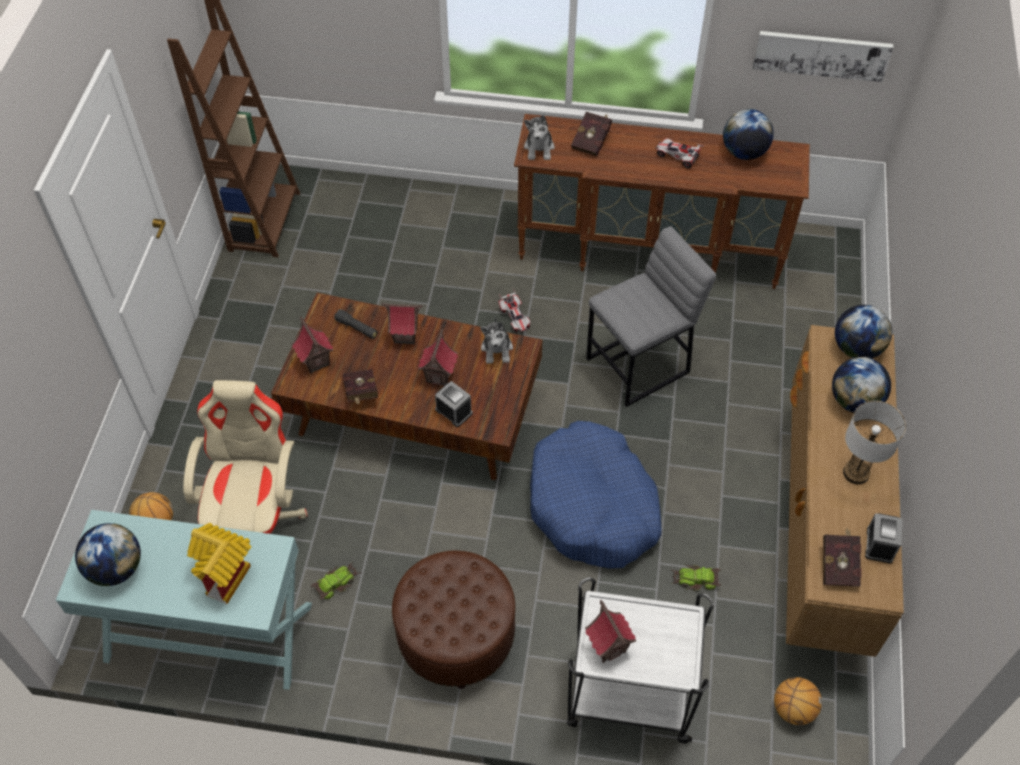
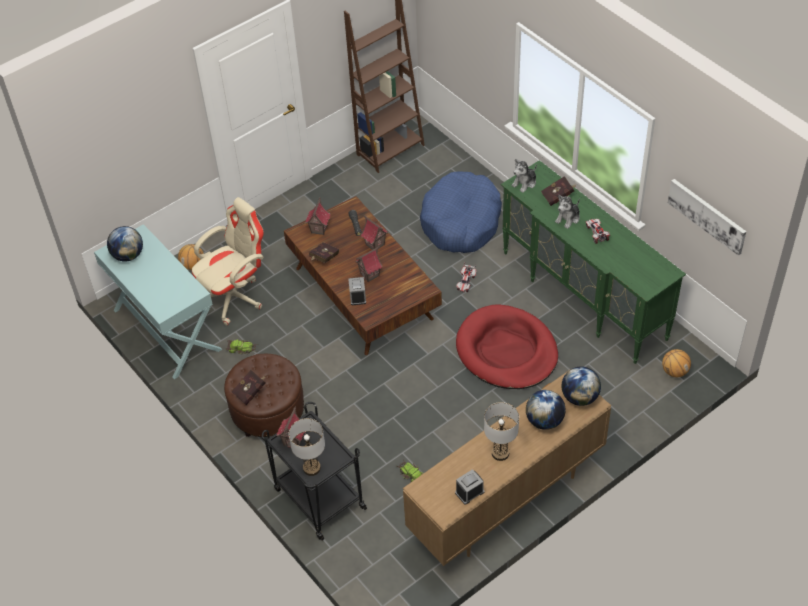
camera: 45 degrees right, 5 degrees down
(227, 575) = (167, 289): toy house -> none
(497, 349) = (412, 281): plush toy -> plush toy (568, 218)
(593, 505) = (400, 402): blue dog bed -> blue dog bed (461, 222)
(628, 692) = (319, 497): white cart -> black cart
(640, 364) = (507, 351): grey stool -> red dog bed
(649, 252) = (582, 296): brown cabinet -> green cabinet
(668, 663) = (311, 468): none -> table lamp
(744, 152) = (639, 255): globe -> none
(793, 709) = (389, 567): basketball -> basketball (674, 371)
(839, 564) = (437, 485): red book -> red book (251, 392)

